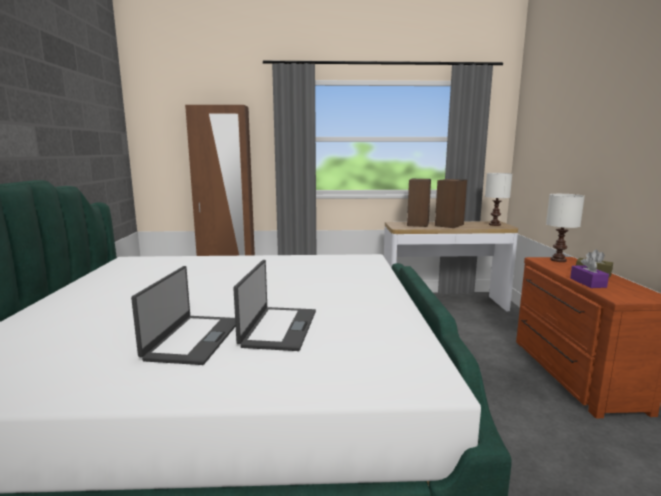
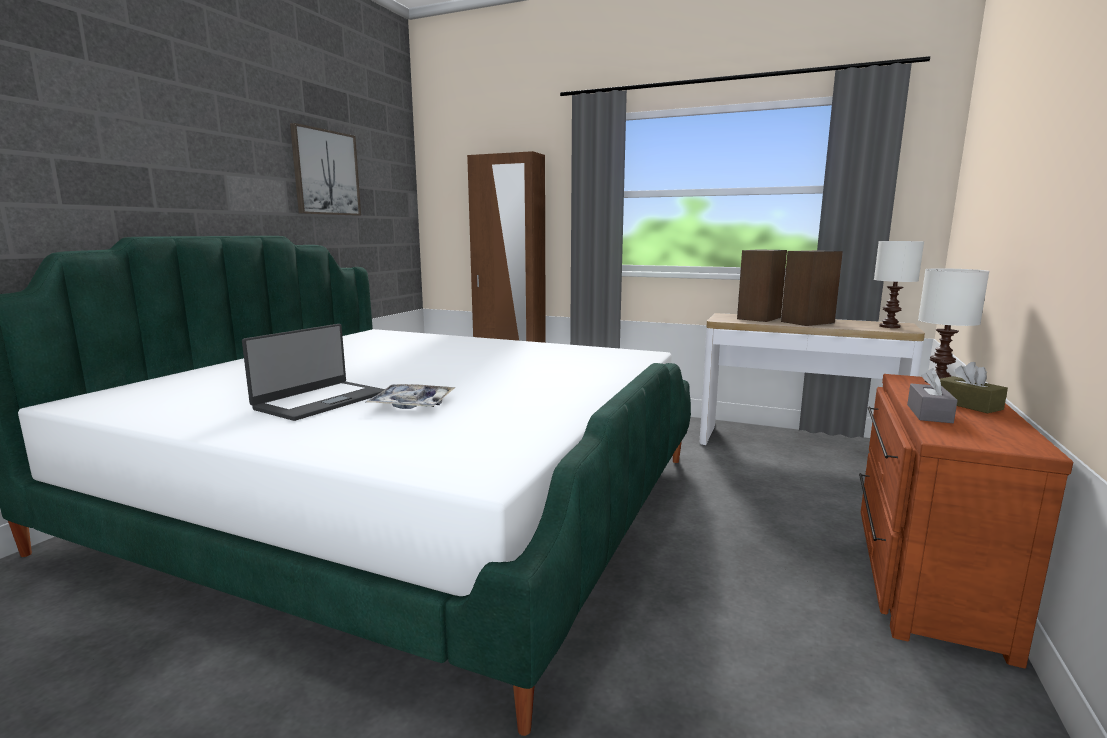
camera: 25 degrees right, 0 degrees up
(65, 118) = (325, 173): none -> picture
(278, 328) = (412, 404): laptop -> tray
(587, 283) = (929, 414): purple tissue box -> grey tissue box

